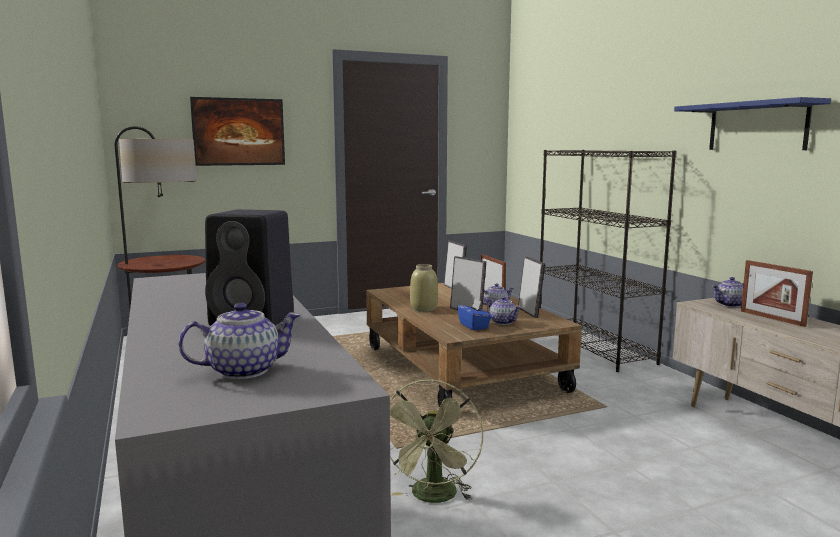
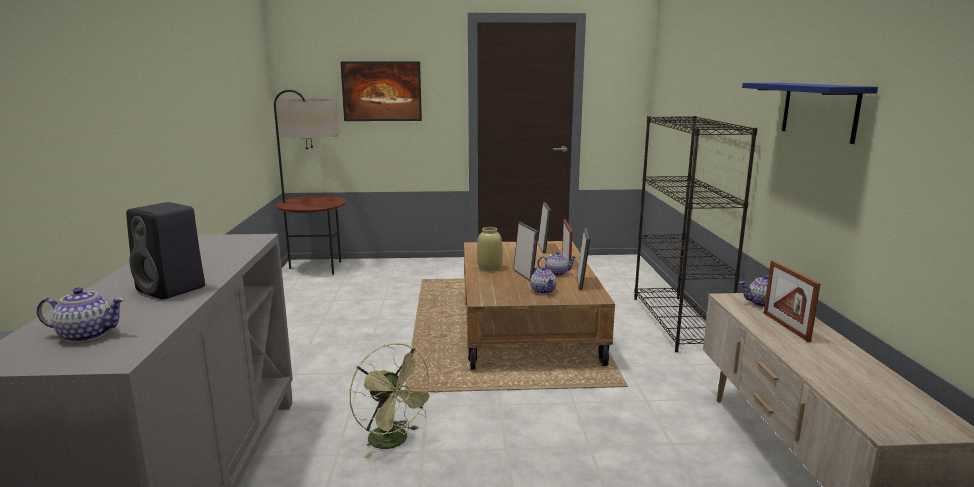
camera: 20 degrees right, 5 degrees up
(433, 498) = (394, 442): green fan -> green fan turned 75 degrees counterclockwise
(474, 326) = (512, 292): blue tissue box -> none

